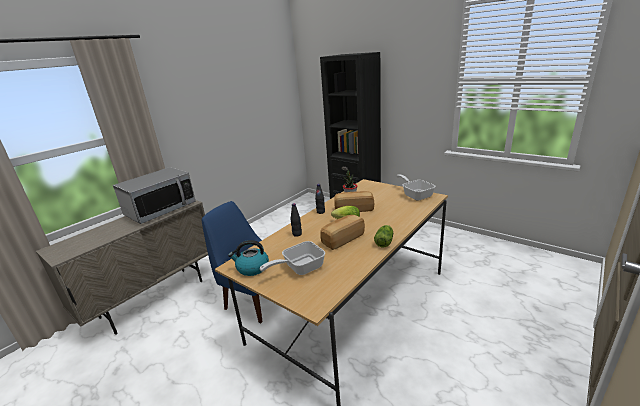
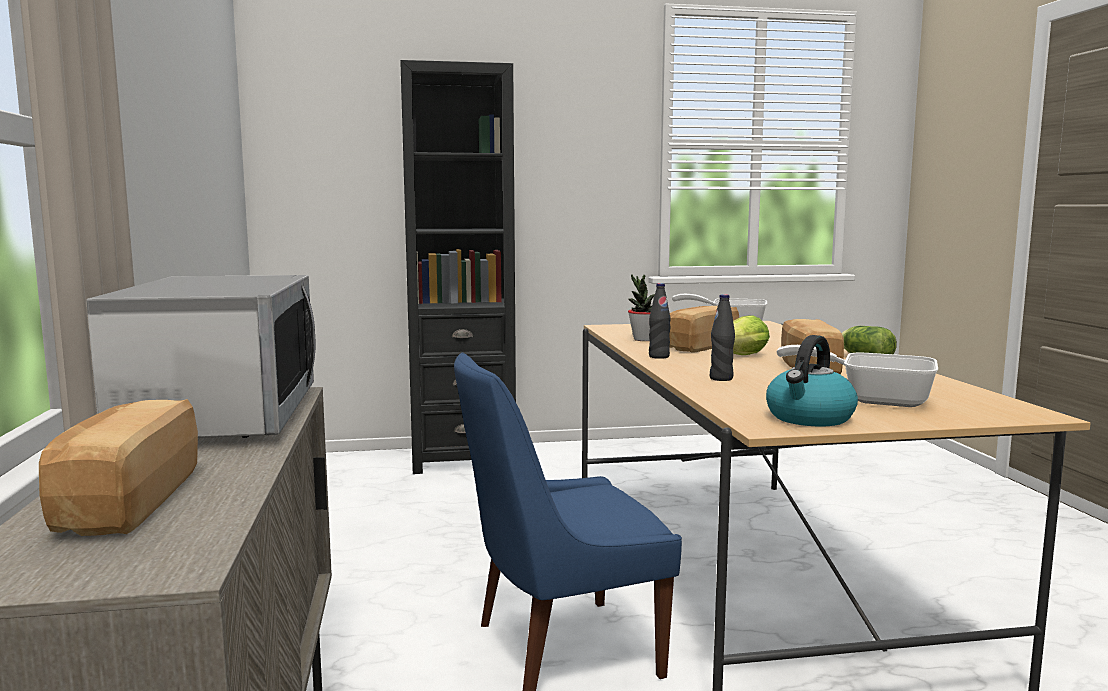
camera: 50 degrees left, 15 degrees down
(92, 236) = (124, 503): none -> bread
(299, 268) = (873, 399): frying pan -> frying pan turned 105 degrees clockwise

